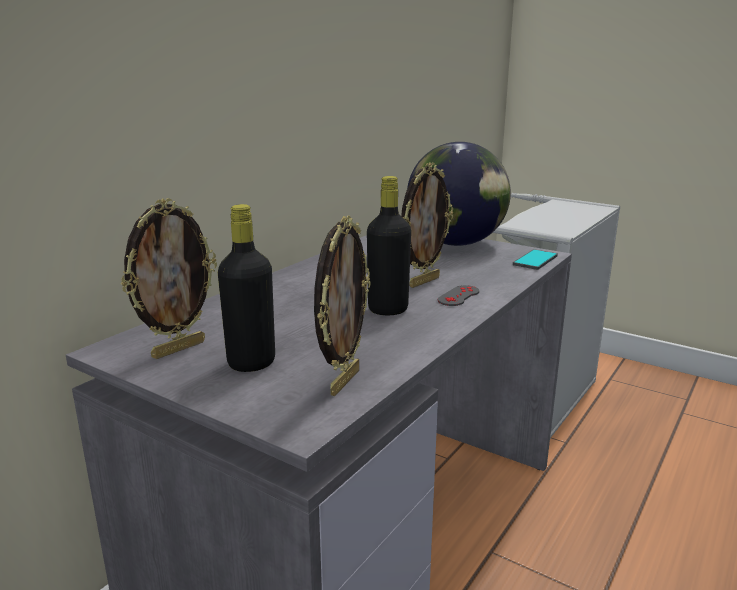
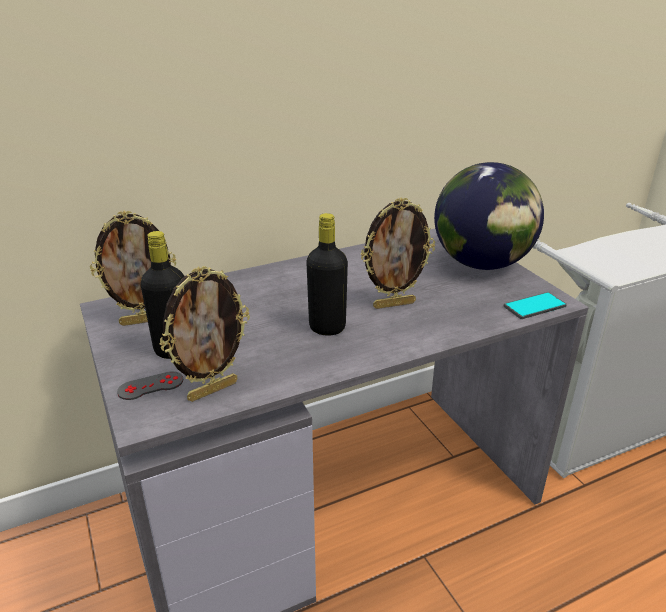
camera: 30 degrees right, 10 degrees up
(458, 296) = (404, 330): grey game controller -> grey game controller (150, 386)

